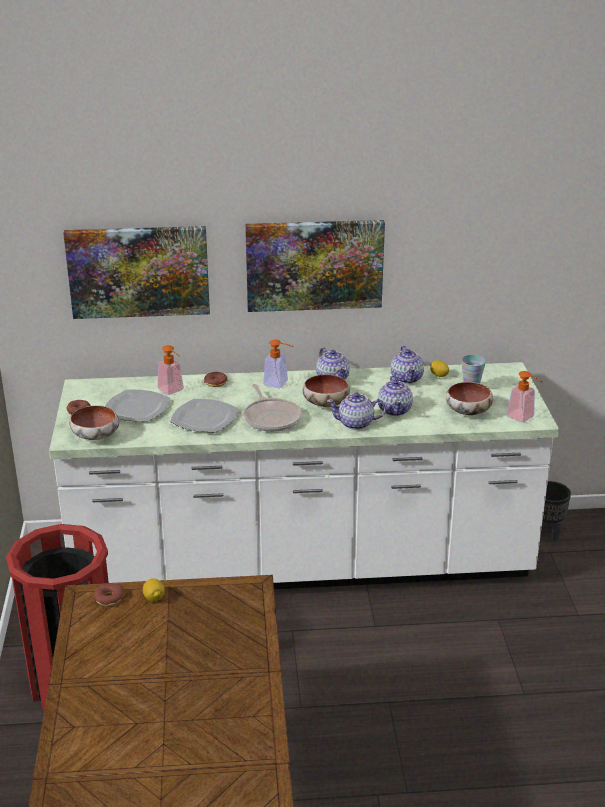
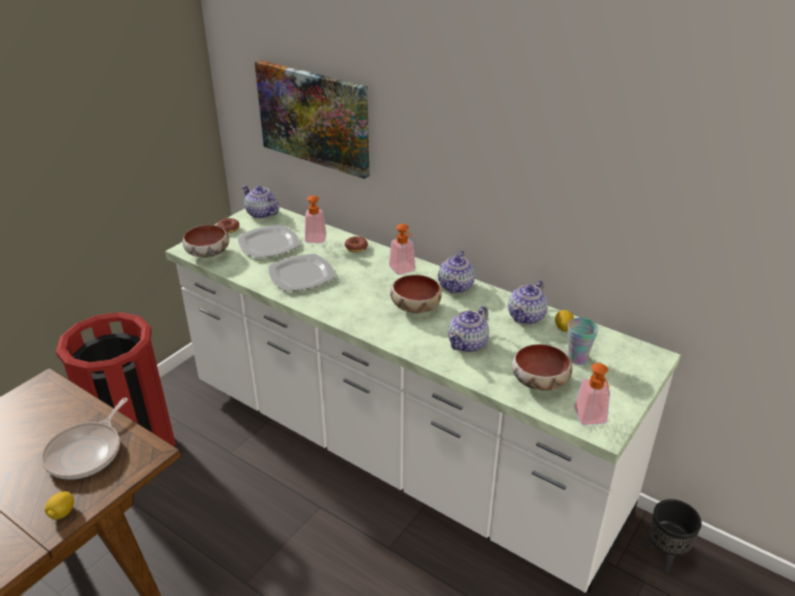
camera: 40 degrees right, 5 degrees up
(109, 598) = (53, 397): donut -> none
(154, 598) = (77, 415): lemon -> lemon (62, 513)
(271, 418) = (351, 299): frying pan -> frying pan (87, 452)
(314, 265) = (463, 158): picture -> none
(356, 424) = (412, 340): teapot -> teapot (261, 214)

